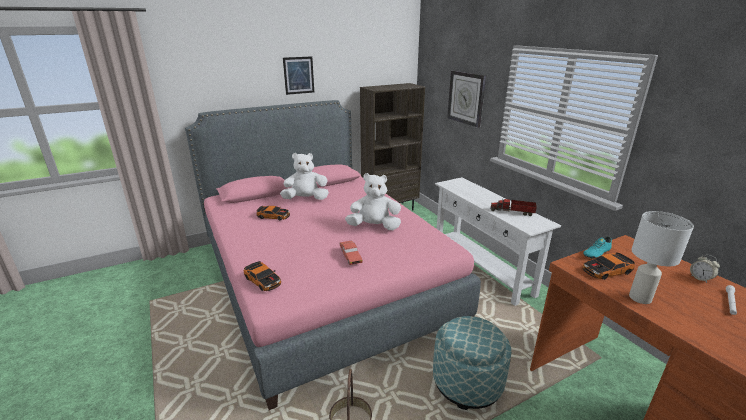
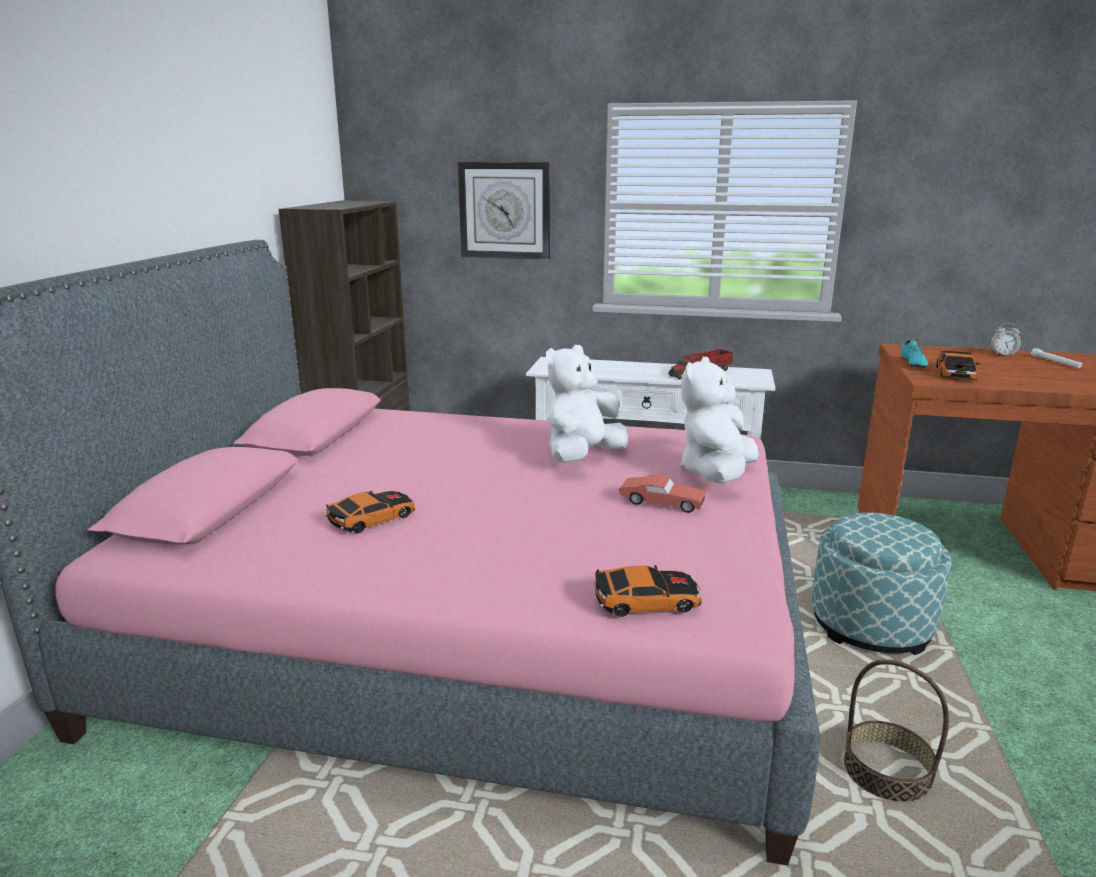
camera: 50 degrees left, 5 degrees down
(298, 75) = (171, 178): picture -> none
(306, 199) = (356, 470): white plush toy -> white plush toy (716, 474)
(639, 297) = (1024, 381): white table lamp -> none

